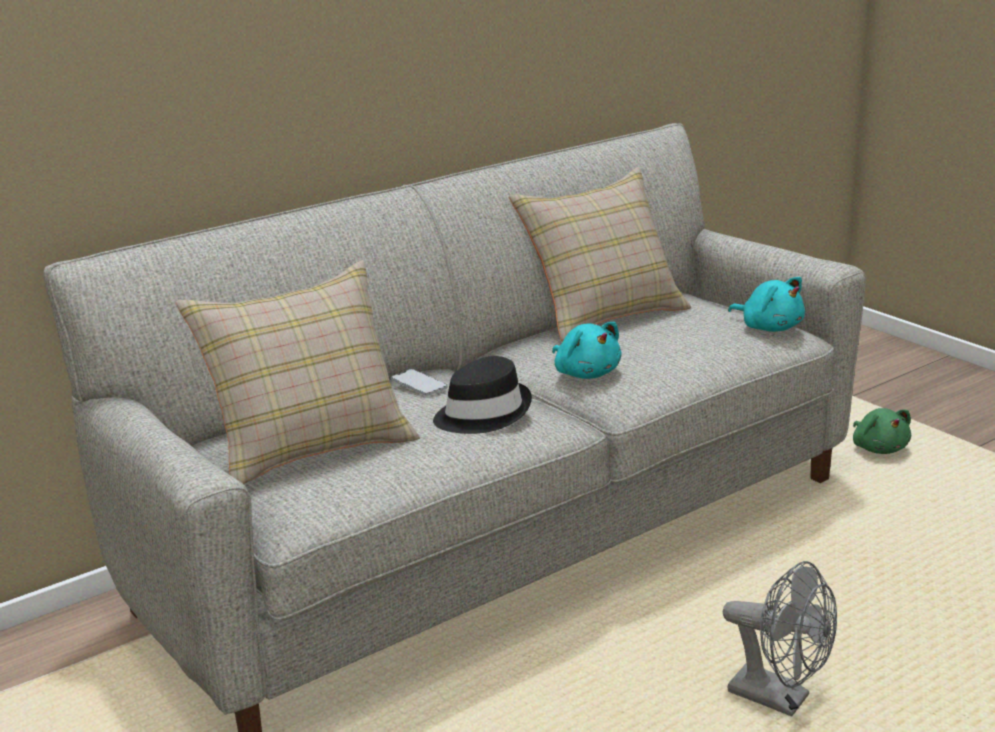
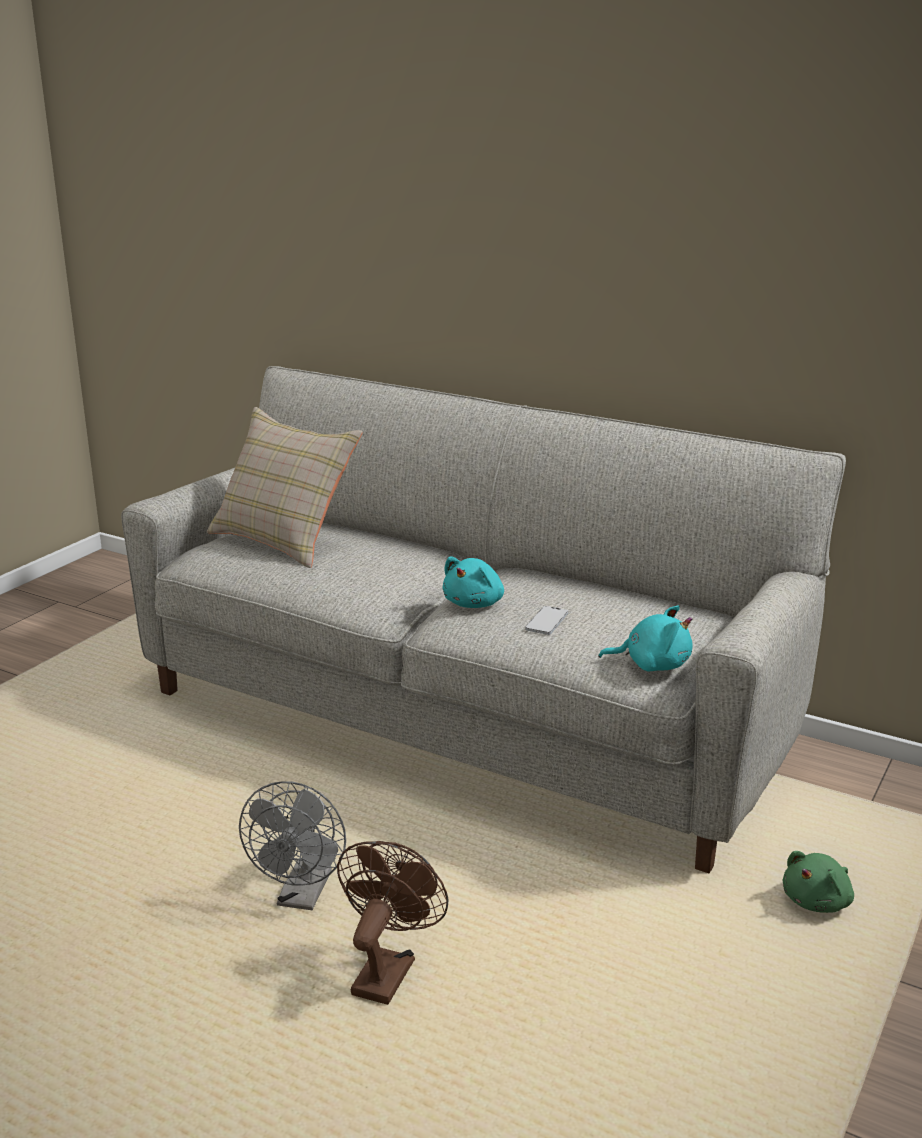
camera: 65 degrees right, 0 degrees up
(419, 384) = (411, 551): phone -> phone (547, 621)
(482, 413) = (363, 578): black hat -> none
(603, 314) = (622, 590): beige pillow -> none
(769, 327) = (652, 664): turquoise plush toy -> turquoise plush toy turned 105 degrees counterclockwise
(914, 665) = (387, 969): none -> brown fan

